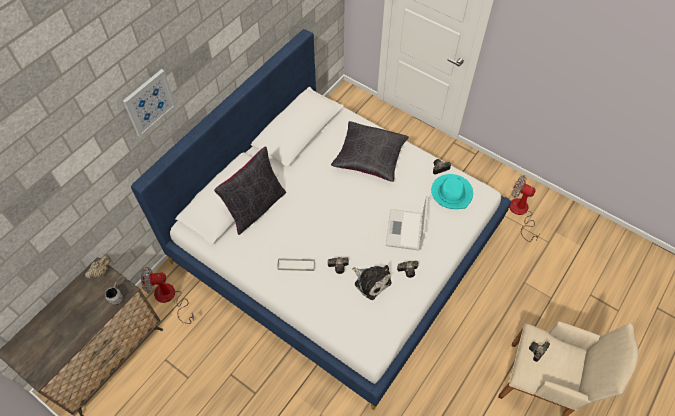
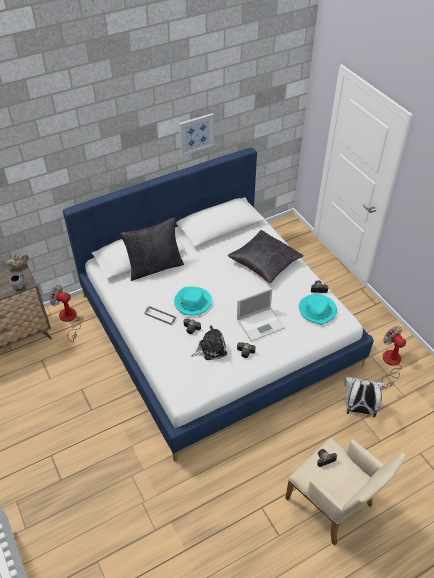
camera: 25 degrees right, 10 degrees down
(149, 102) = (94, 150): picture -> picture (196, 134)
(321, 235) = (192, 302): none -> turquoise hat
(371, 281) = (210, 348): plush toy -> plush toy turned 90 degrees counterclockwise
(405, 230) = (261, 323): laptop -> laptop turned 150 degrees counterclockwise
(516, 274) = (358, 409): none -> white backpack

